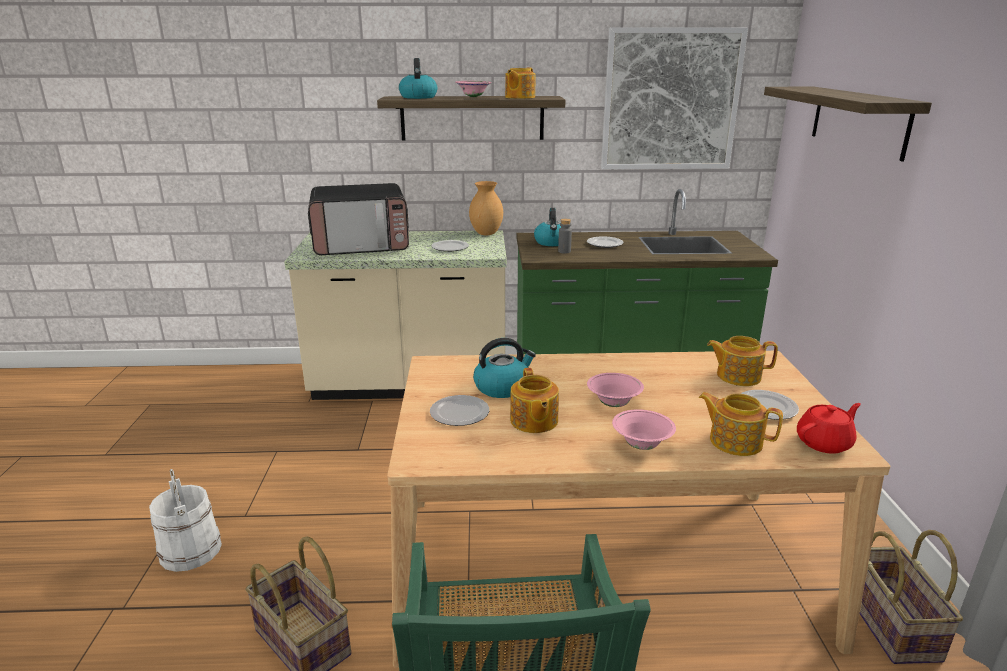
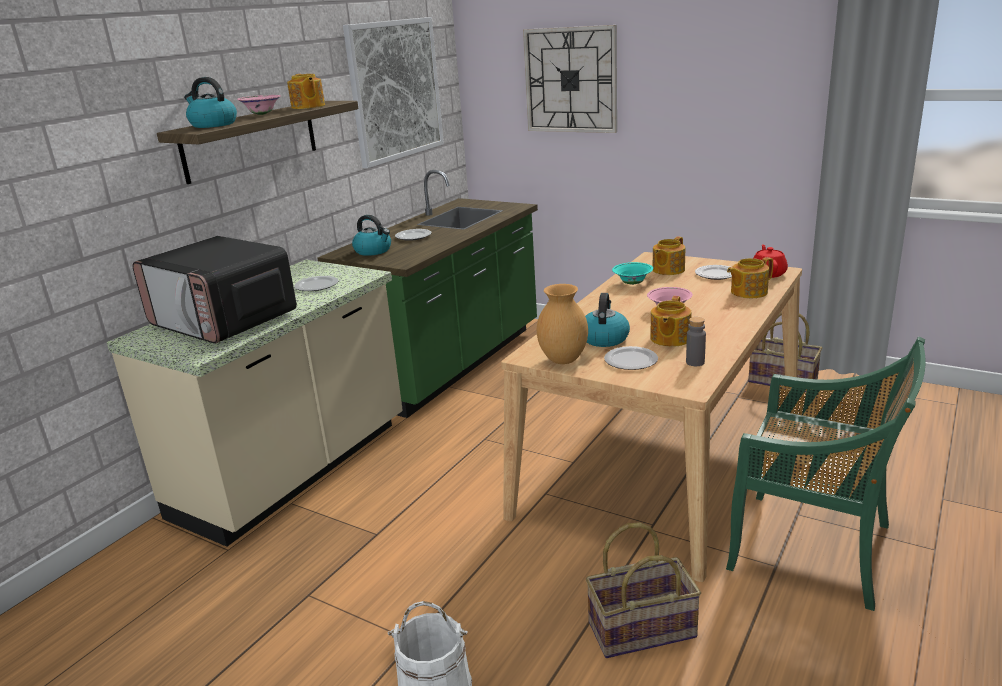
camera: 55 degrees left, 0 degrees up
(362, 245) = (224, 321): microwave -> microwave turned 105 degrees clockwise
(487, 234) = (304, 266): brown vase -> brown vase (564, 360)
(533, 421) = (669, 339): teapot -> teapot turned 90 degrees clockwise
(564, 251) = (406, 251): grey bottle -> grey bottle (695, 362)
(641, 445) = (732, 316): pink bowl -> none
(668, 366) = (632, 283): none -> turquoise bowl
(858, 120) = (570, 80): shelf -> wall clock

